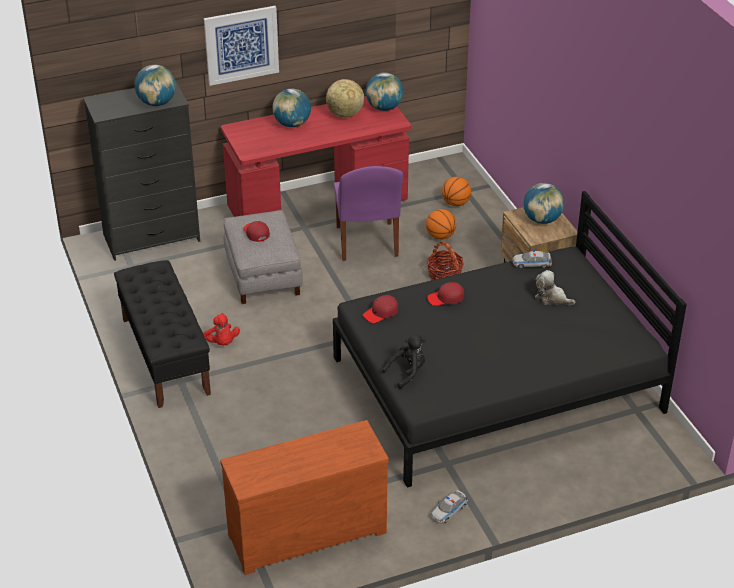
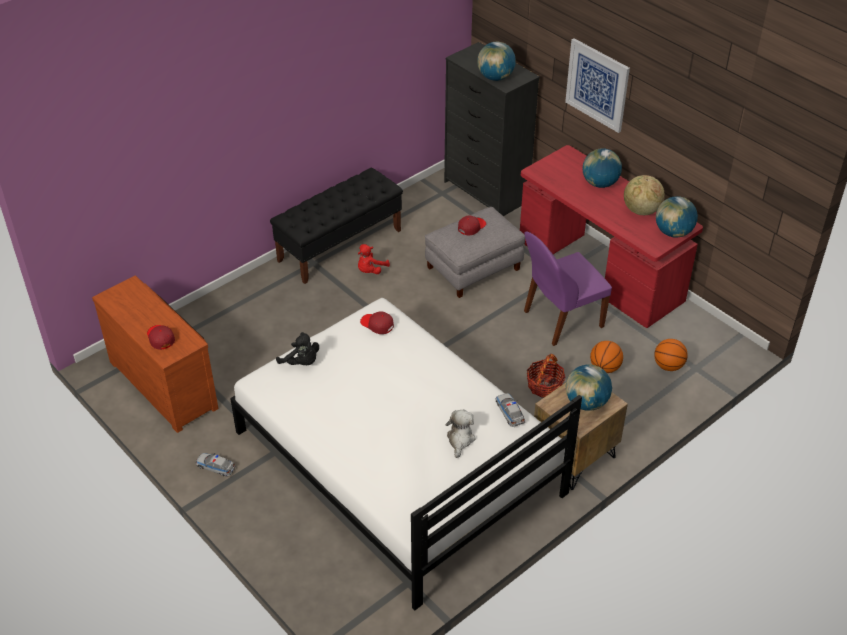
camera: 70 degrees right, 5 degrees up
(446, 298) = (420, 362): red cap -> red cap (160, 338)
(497, 384) = (398, 462): black bed -> white bed

